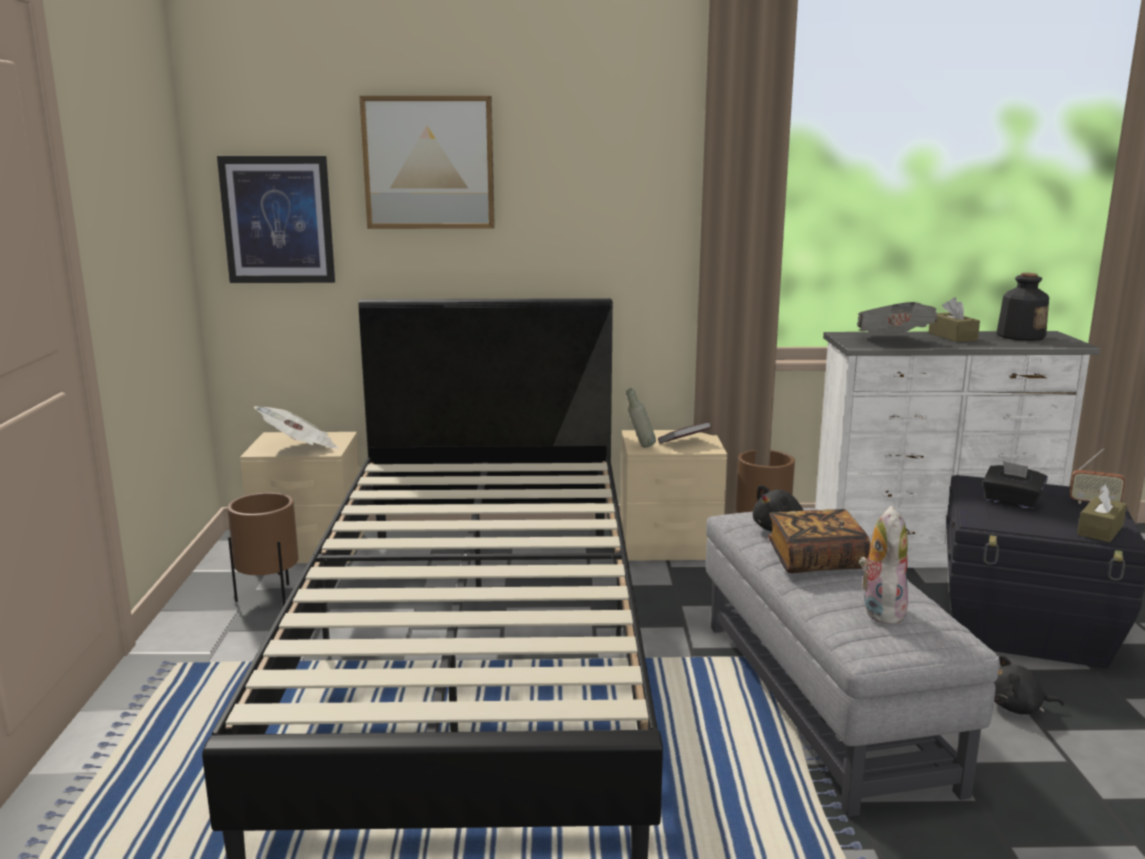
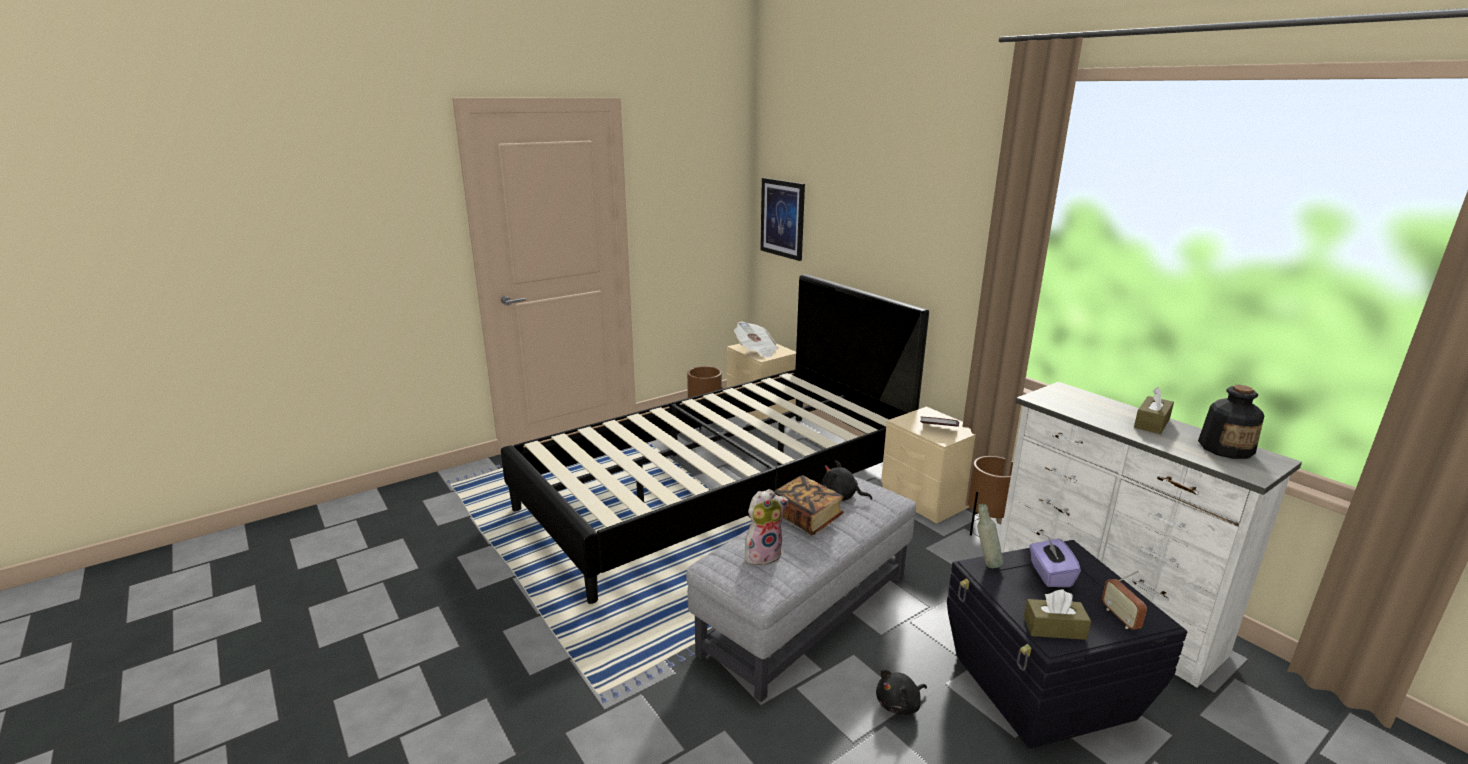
camera: 55 degrees right, 5 degrees up
(429, 163) = (849, 195): picture -> none
(640, 447) = (905, 419): grey bottle -> grey bottle (985, 563)
(894, 341) = (1079, 407): newspaper -> none
(1011, 502) = (1050, 575): black tissue box -> purple tissue box
(1017, 708) = (899, 704): black plush toy -> black plush toy turned 90 degrees counterclockwise

